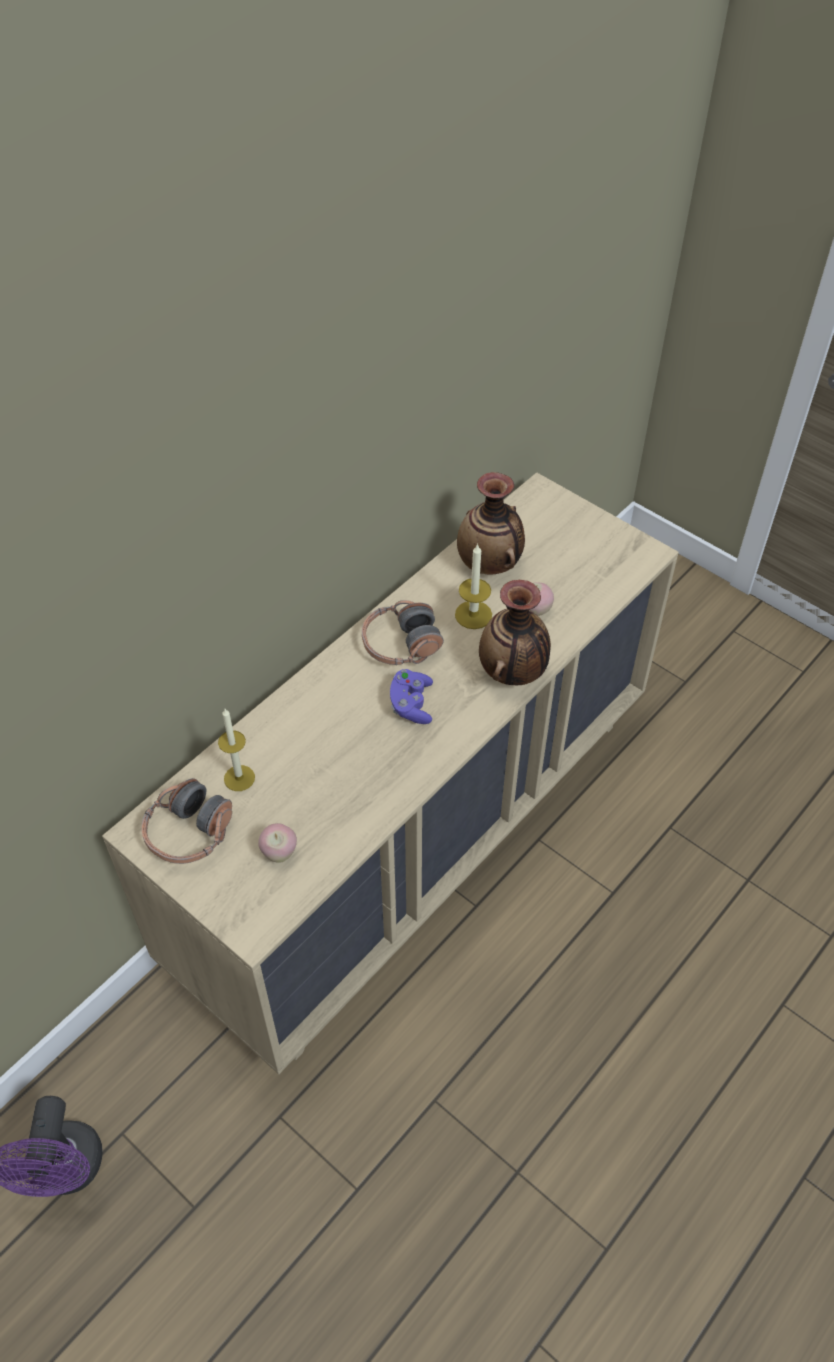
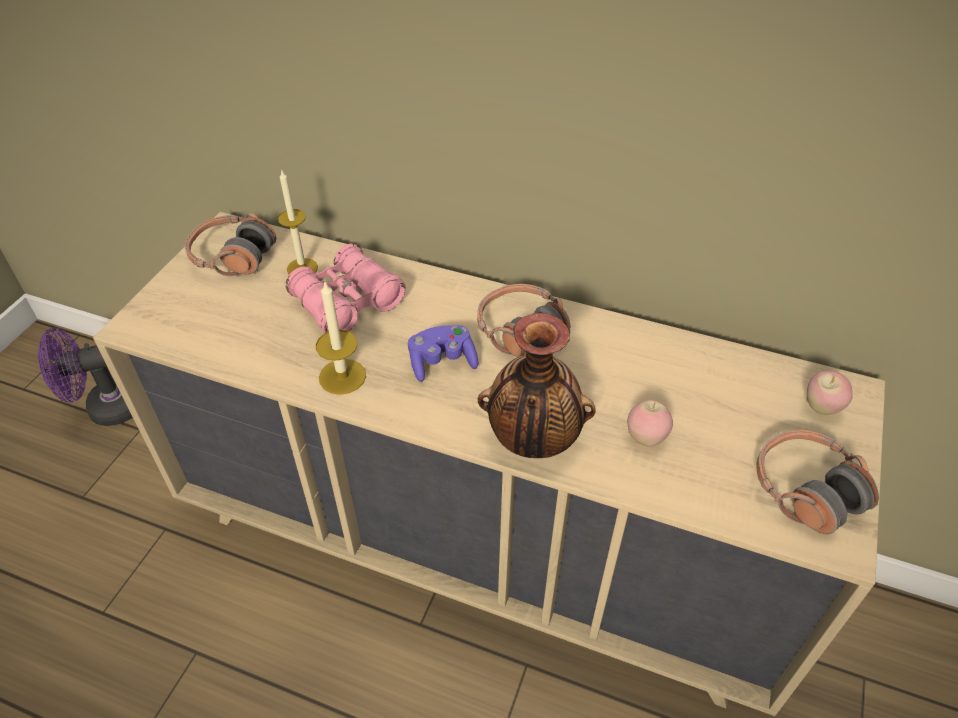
camera: 70 degrees right, 5 degrees down
(279, 853) = (222, 318): apple -> apple (821, 407)
(307, 753) = (347, 303): none -> pink binoculars
(473, 615) = (601, 380): candle -> candle (342, 376)
(490, 564) = (690, 375): vase -> none
(607, 550) = (806, 490): none -> headphones

